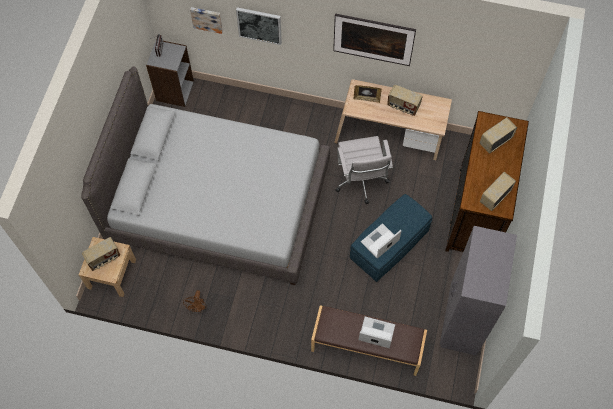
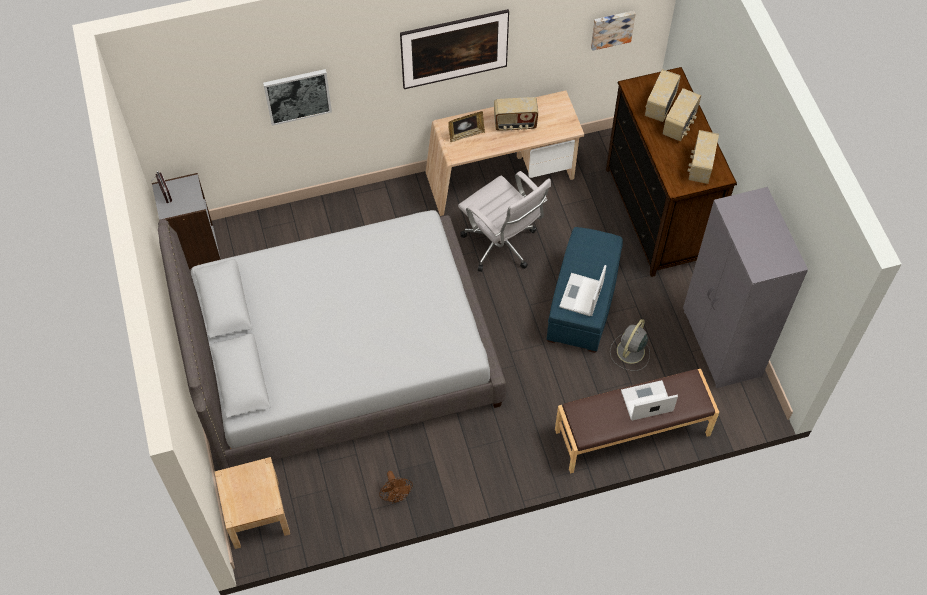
camera: 30 degrees left, 5 degrees down
(103, 259) = (247, 491): radio -> radio (680, 125)
(207, 19) = (222, 119): picture -> picture (612, 28)
(399, 293) = (630, 352): none -> grey fan

